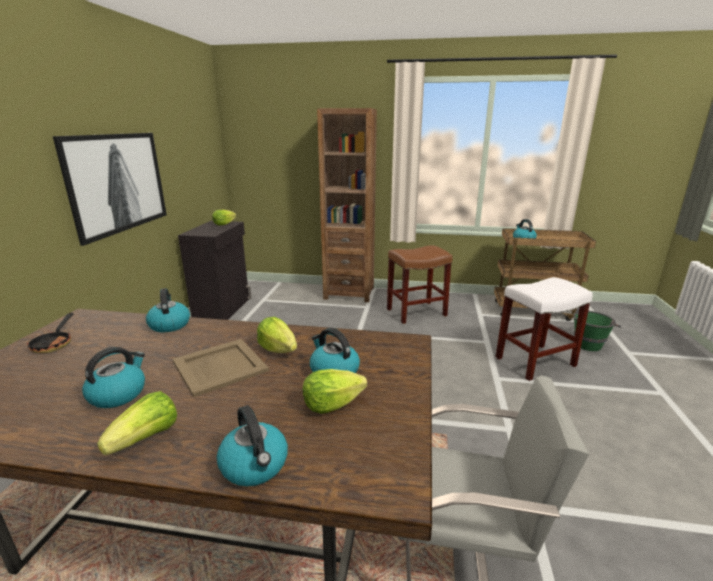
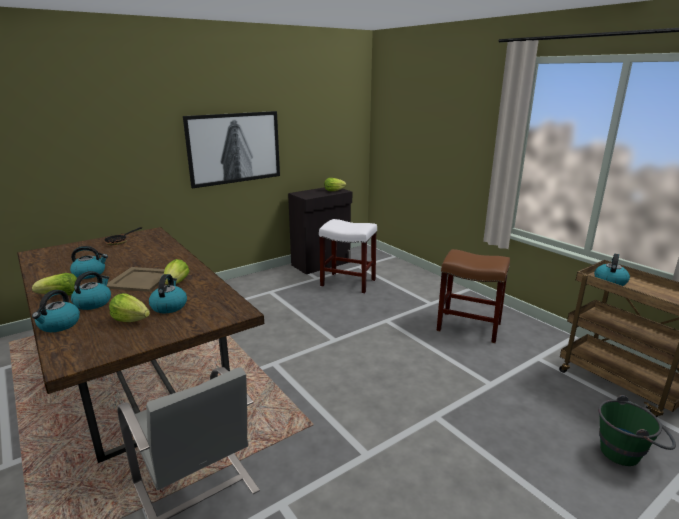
camera: 45 degrees right, 0 degrees up
(169, 324) = (170, 250): kettle -> kettle (93, 303)
(349, 293) = (436, 286): brown bookcase -> none
(535, 361) = (508, 427): white stool -> white stool (348, 283)

